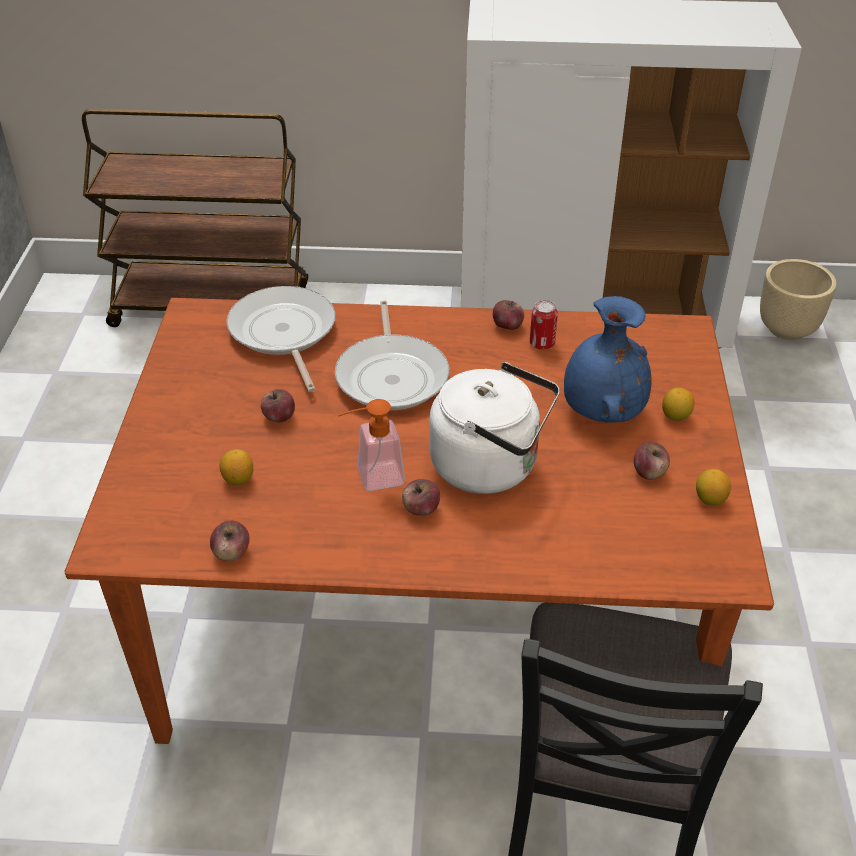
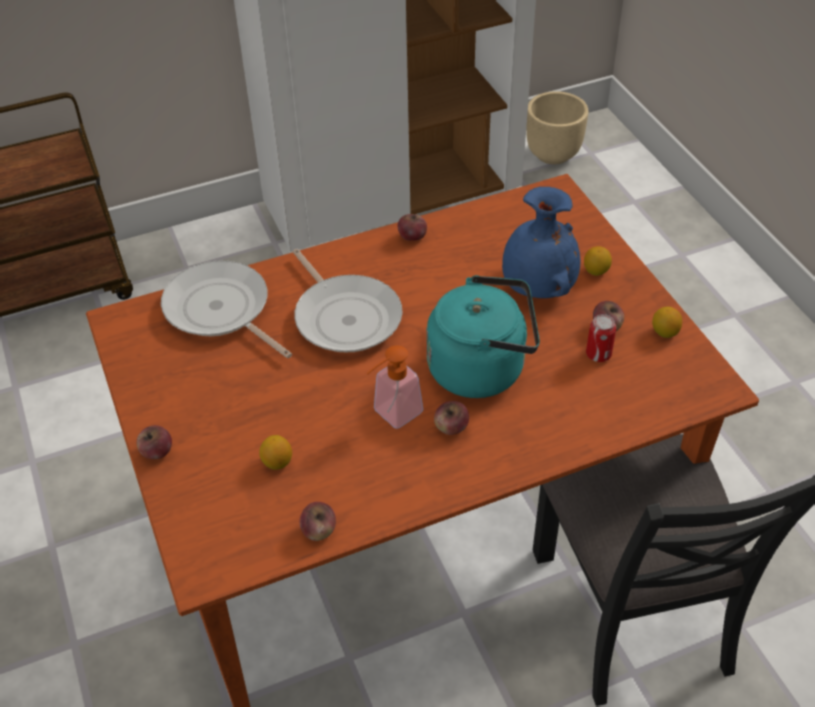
camera: 25 degrees left, 5 degrees up
(279, 417) = (272, 391): apple -> apple (157, 452)
(491, 466) = (482, 368): white kettle -> turquoise kettle
(542, 343) = (451, 243): can -> can (598, 354)

